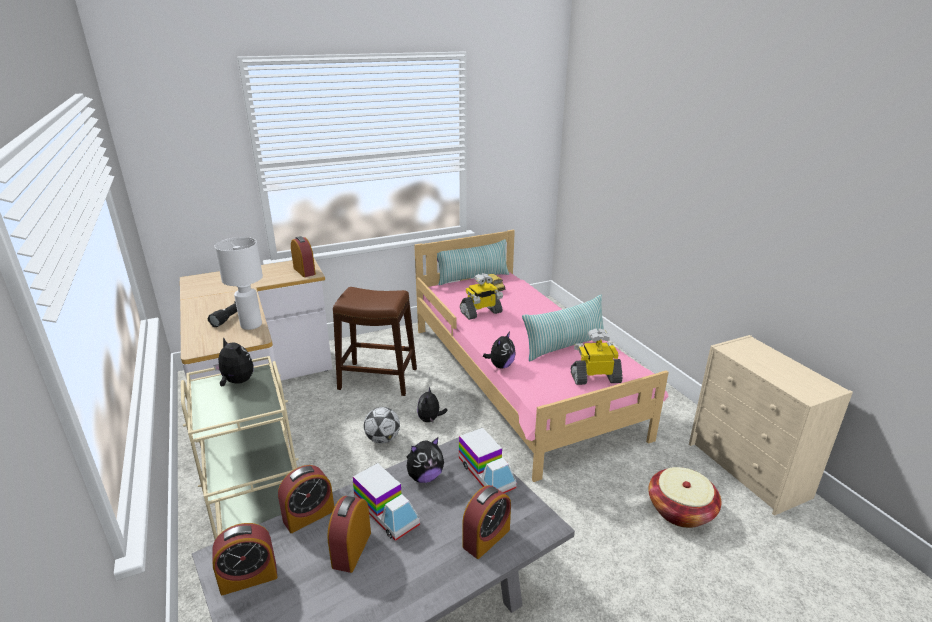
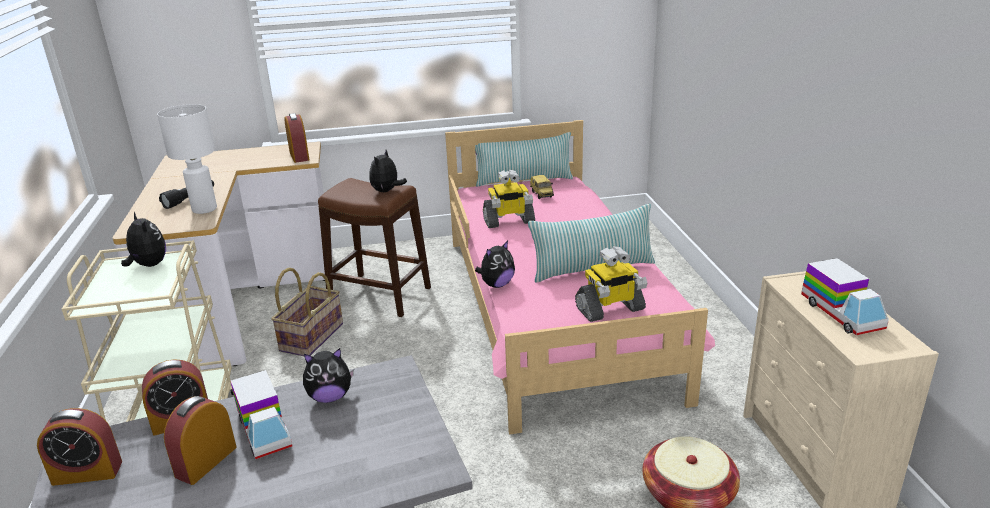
camera: 15 degrees right, 0 degrees up
(337, 421) = (311, 337): none -> basket
(383, 439) = (352, 363): football -> none
(430, 419) = (418, 347): plush toy -> plush toy (387, 191)
(486, 474) = (402, 404): toy truck -> toy truck (841, 314)
(486, 538) = (360, 473): alarm clock -> none
(595, 377) = (610, 309): toy robot -> toy robot turned 150 degrees clockwise

